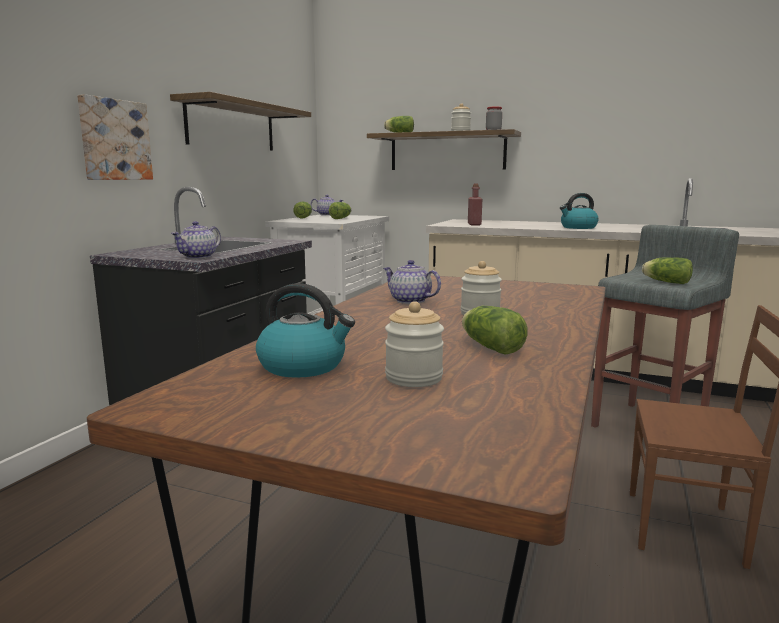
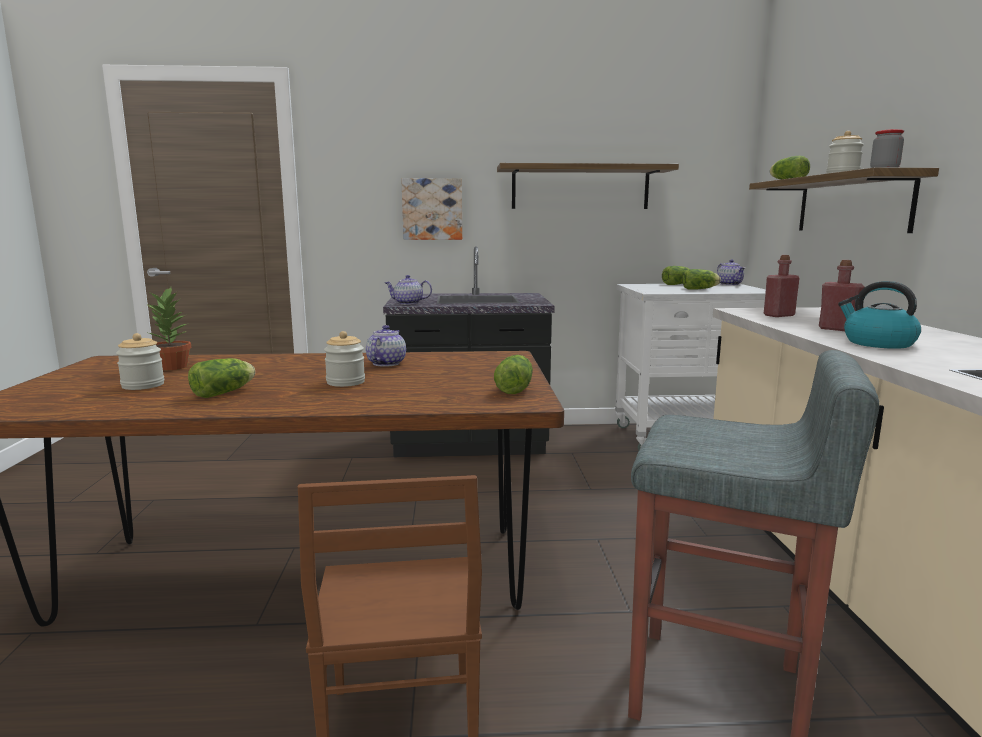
camera: 65 degrees right, 0 degrees up
(304, 366) = (173, 367): kettle -> potted plant
(531, 225) = (837, 329): none -> red bottle
(665, 282) = (694, 443): lettuce -> lettuce (515, 388)

